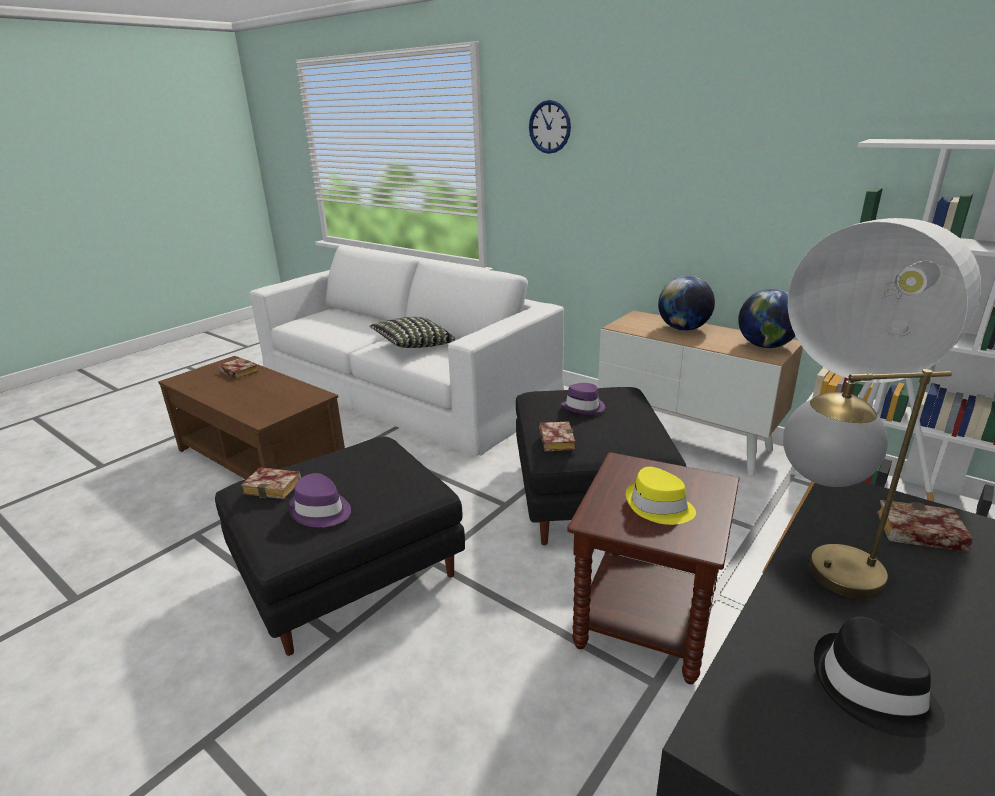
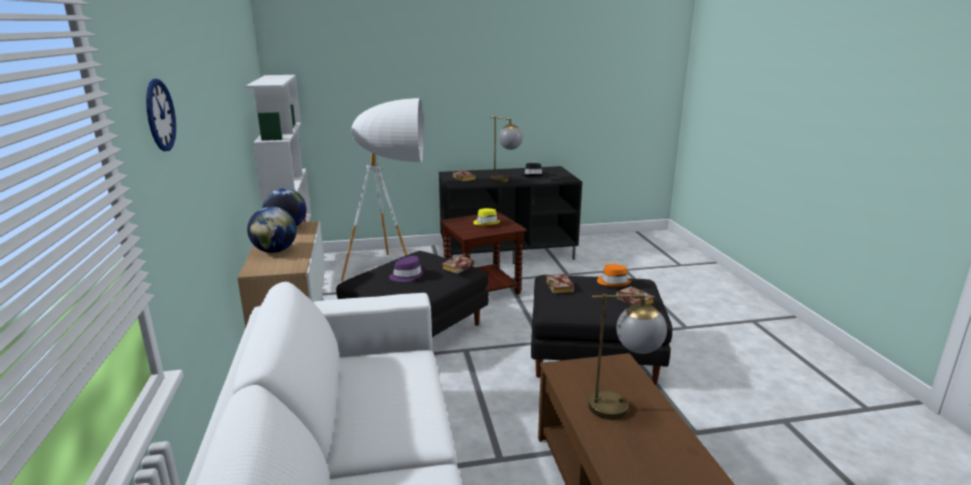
camera: 140 degrees left, 5 degrees down
(237, 372) = (627, 459): book -> book (561, 287)
(250, 392) = (622, 407): none -> table lamp
(320, 510) = (613, 282): purple hat -> orange hat
(412, 346) = (389, 405): pillow -> none

